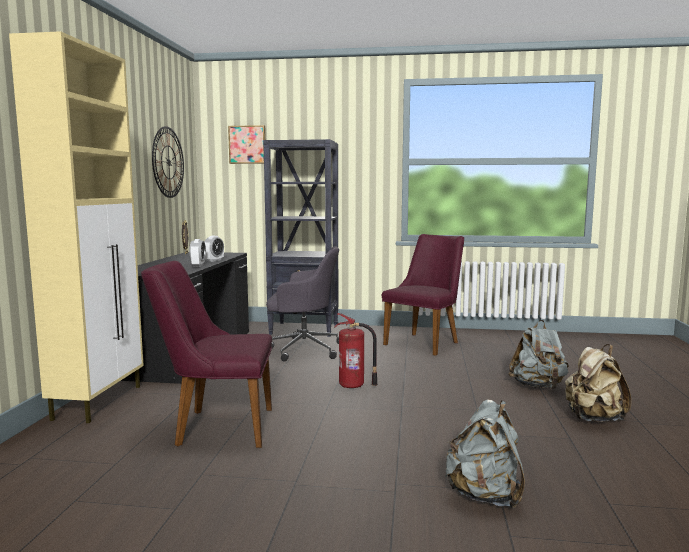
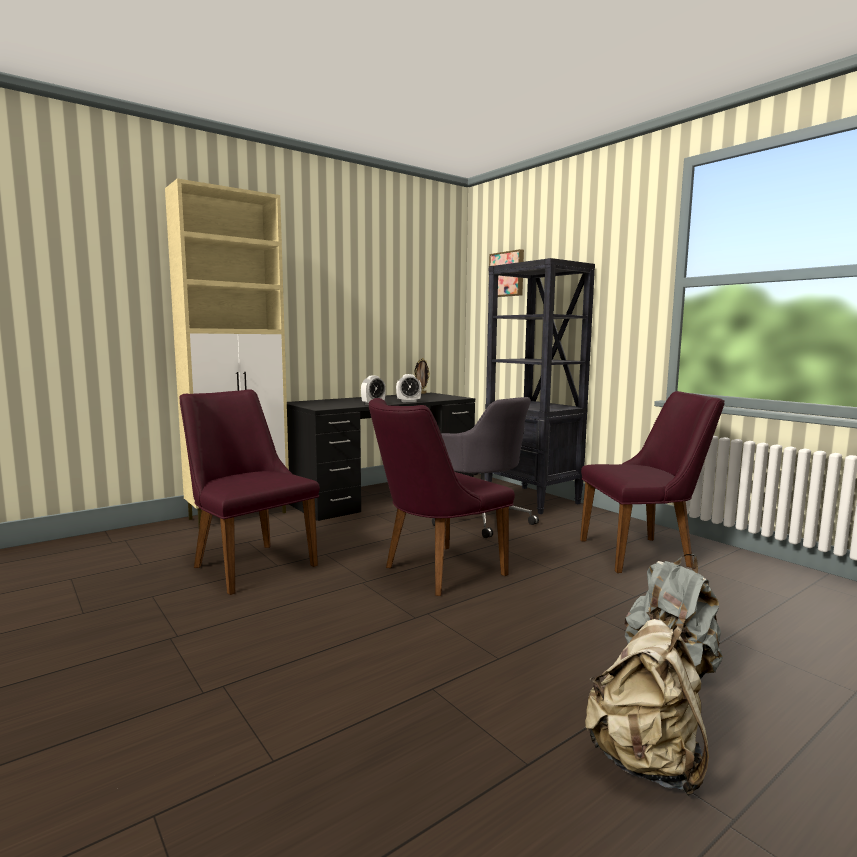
camera: 45 degrees right, 0 degrees up
(168, 162) = (408, 297): wall clock -> none
(353, 386) = (434, 572): fire extinguisher -> purple chair
(485, 495) = (249, 755): grey backpack -> none

